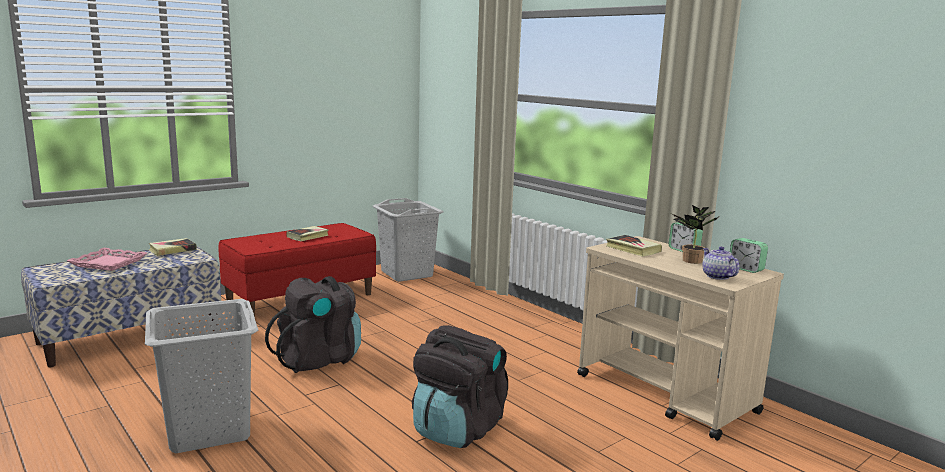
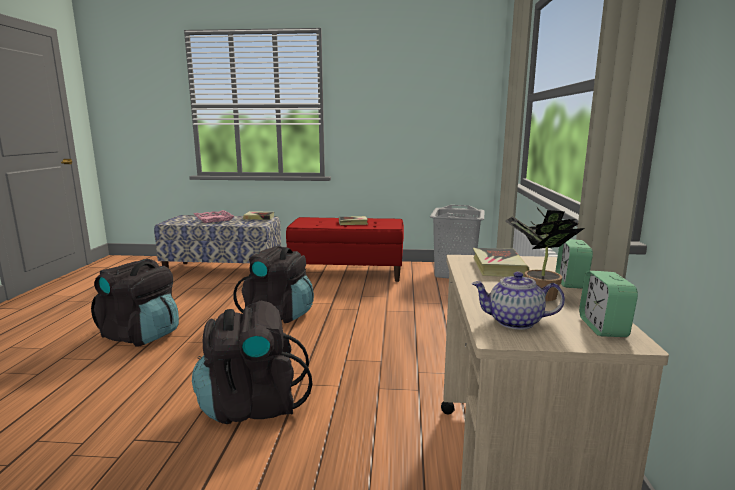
camera: 45 degrees right, 0 degrees up
(208, 430) = (141, 335): grey laundry basket -> black backpack
(717, 276) = (514, 322): teapot -> teapot turned 105 degrees counterclockwise

